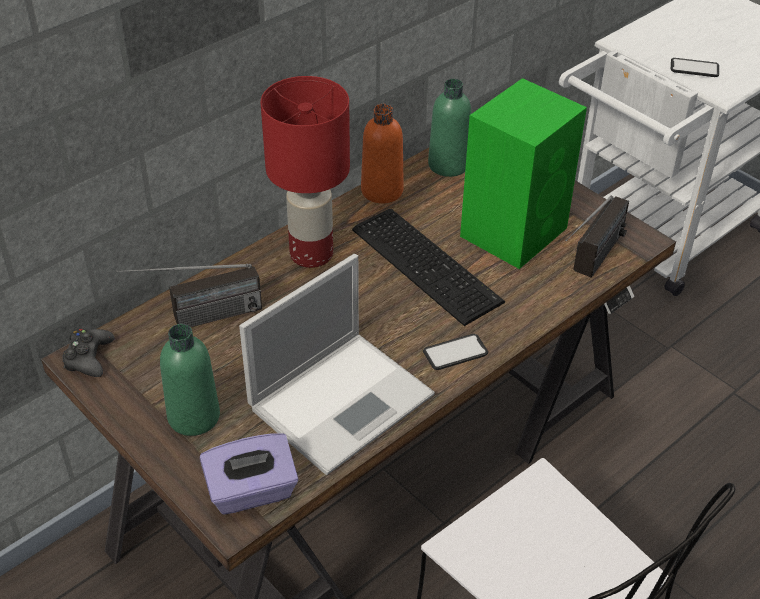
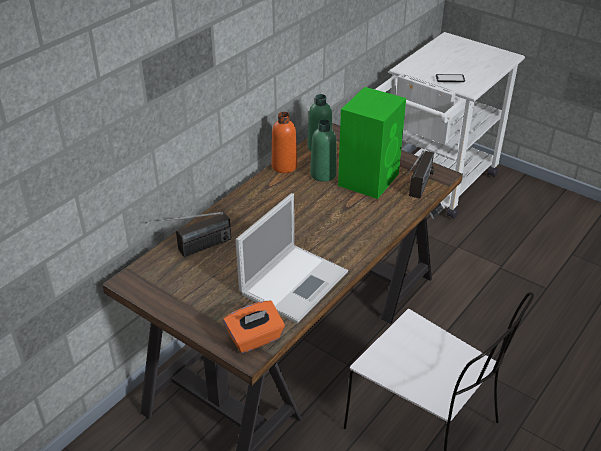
camera: 10 degrees left, 5 degrees down
(88, 358) = (132, 279): black game controller -> none
(194, 416) = (207, 303): green bottle -> green bottle (323, 174)
(252, 492) = (255, 338): purple tissue box -> orange tissue box
(311, 253) = (252, 205): red table lamp -> none
(427, 262) = (322, 202): keyboard -> none
(455, 352) = (353, 248): phone -> none

